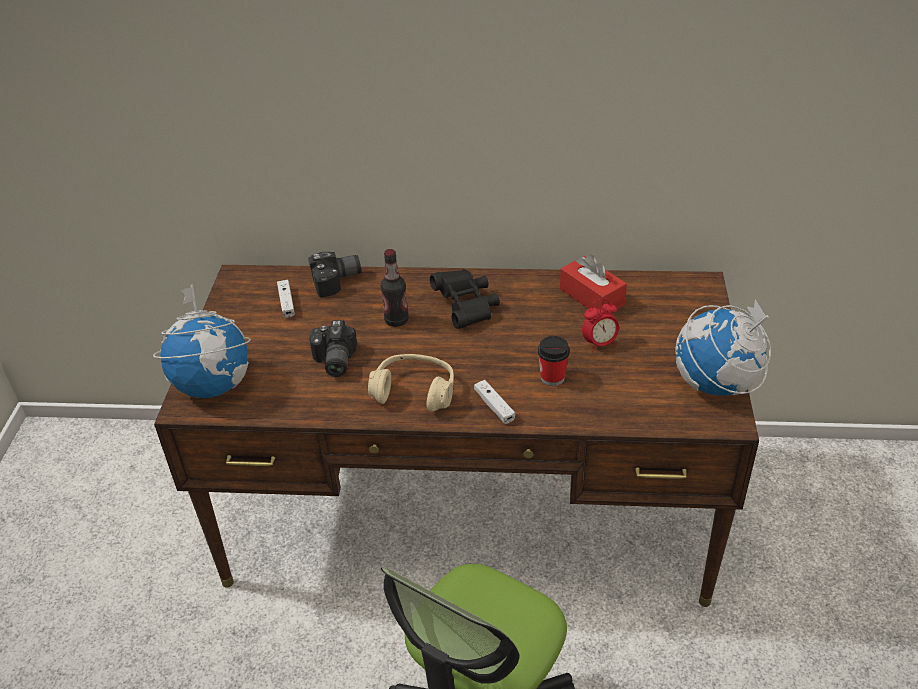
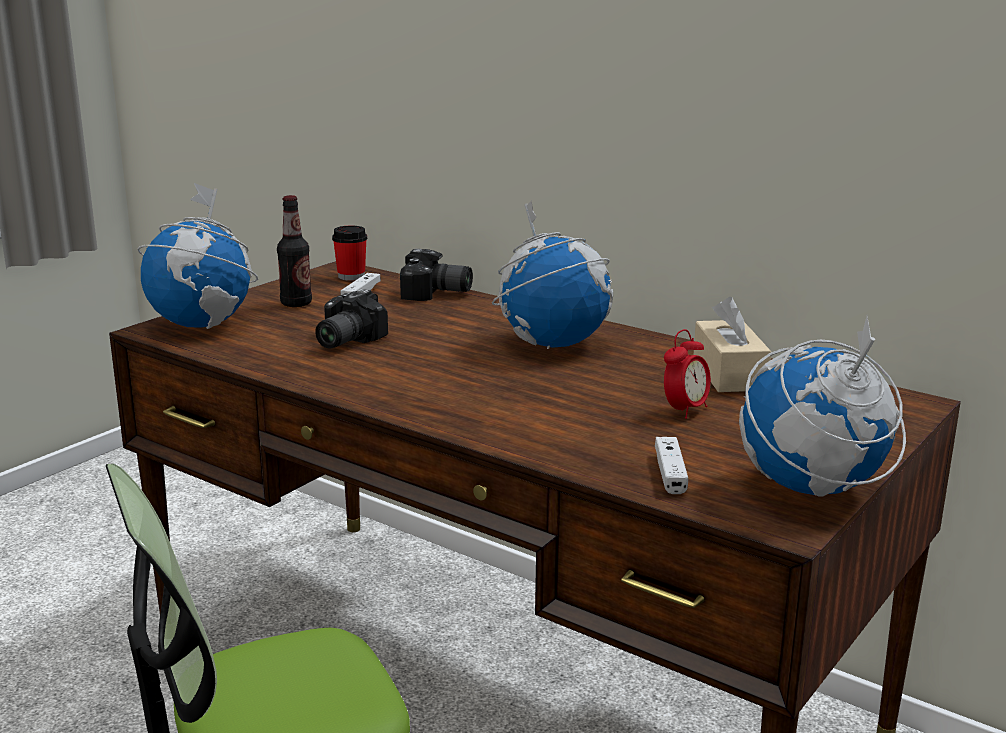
camera: 30 degrees right, 20 degrees down
(396, 320) = (457, 332): bottle -> bottle (296, 303)
(414, 391) = (396, 383): beige headphones -> none
(466, 307) = (553, 343): black binoculars -> globe
(494, 406) = (471, 419): white game controller -> white game controller (670, 474)
(552, 377) = (579, 418): cup -> cup (351, 276)
(592, 297) = (729, 374): red tissue box -> beige tissue box
(599, 343) = (685, 410): alarm clock -> alarm clock turned 60 degrees counterclockwise

